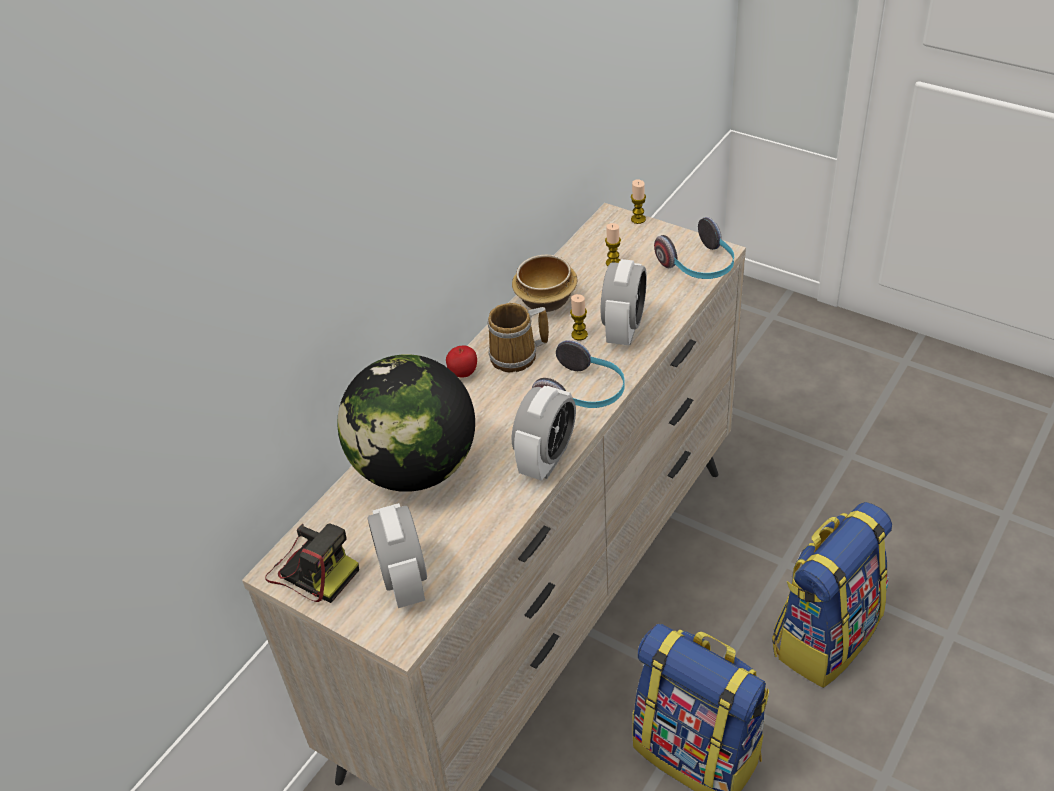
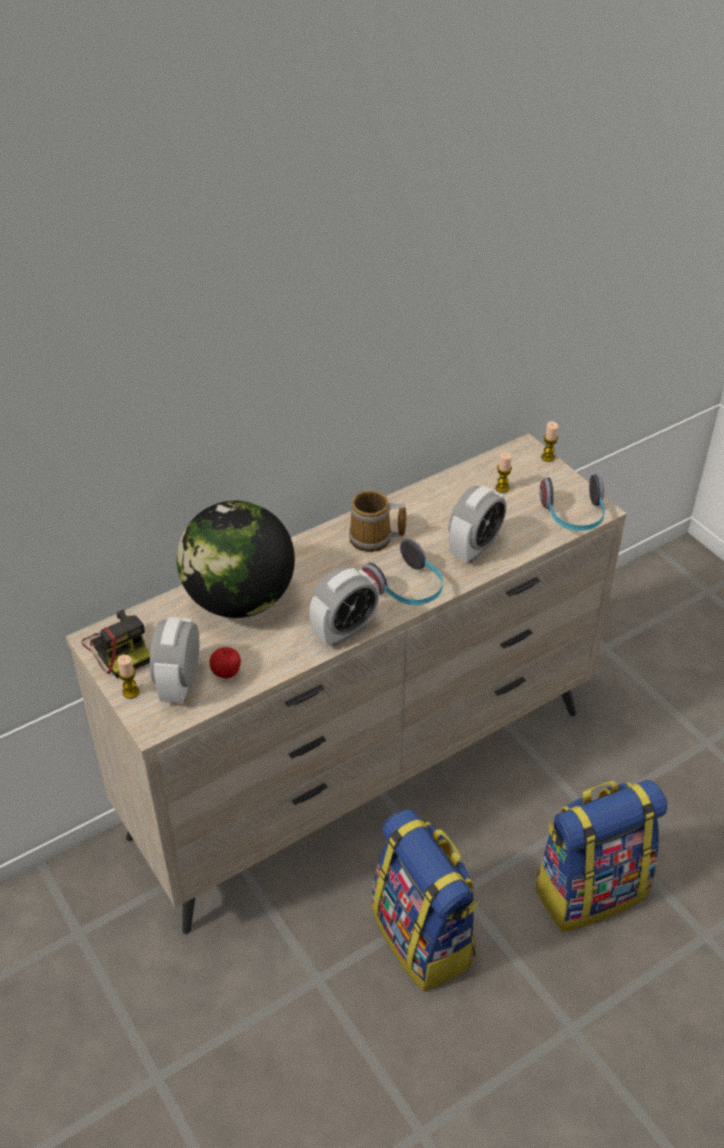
camera: 20 degrees right, 0 degrees up
(463, 373) = (322, 538): apple -> apple (226, 673)
(547, 301) = (426, 501): bowl -> none
(579, 335) = (435, 539): candle -> candle (131, 692)

